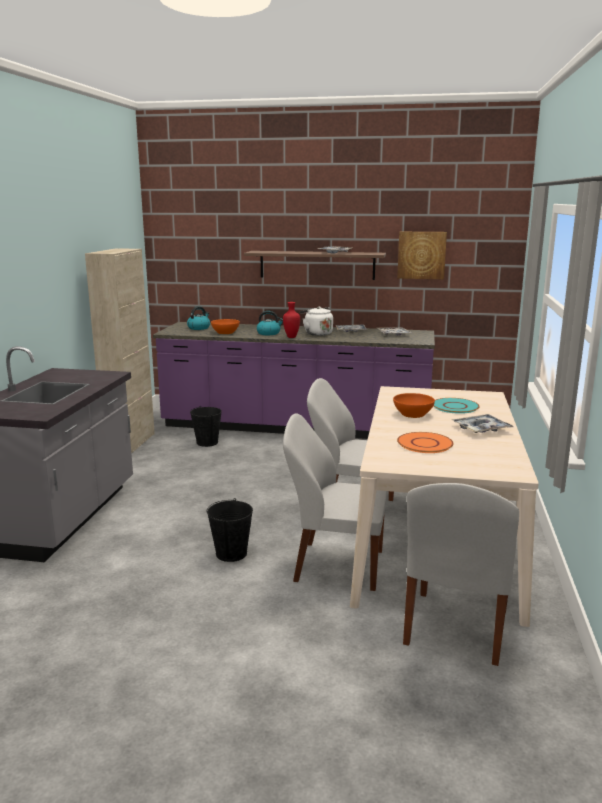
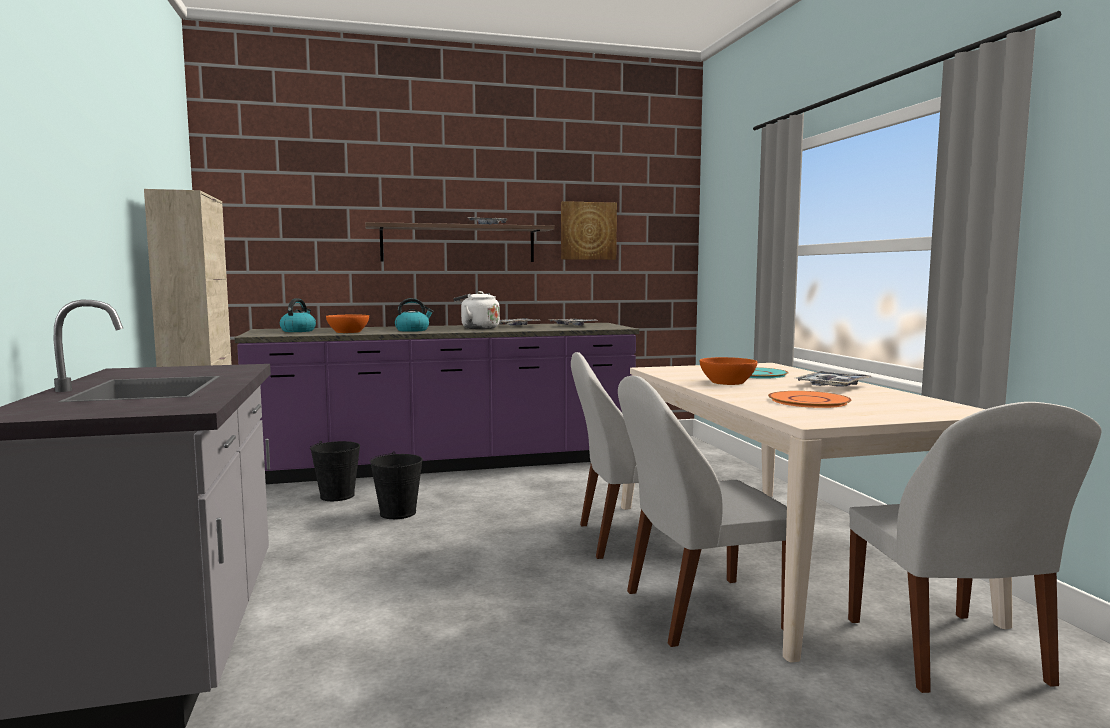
camera: 25 degrees left, 10 degrees down
(231, 553) = (532, 630): black bucket -> black bucket (398, 513)
(291, 337) = (451, 331): red vase -> none

